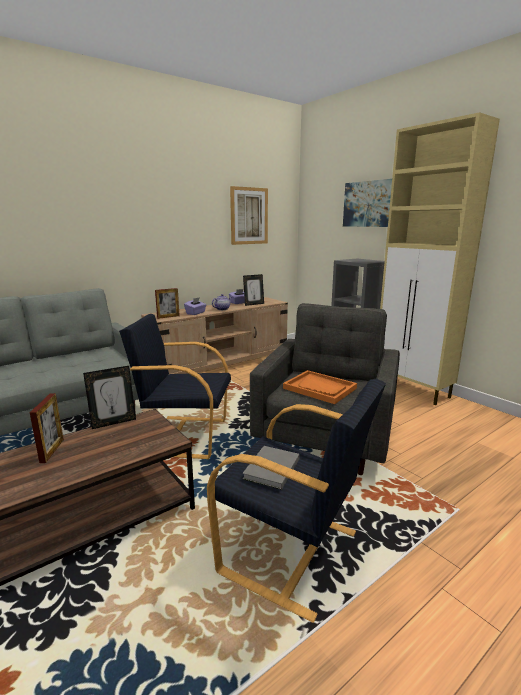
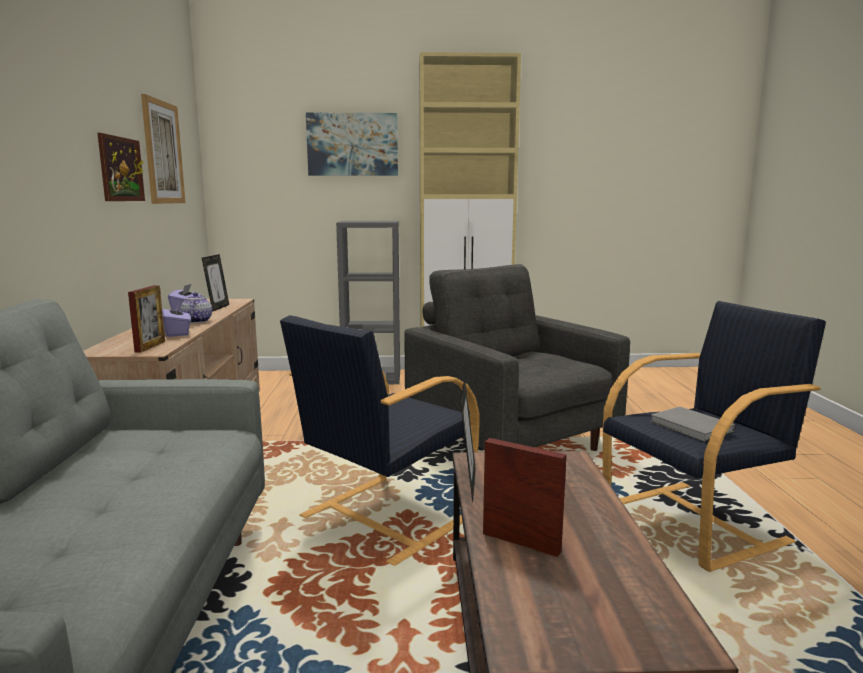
camera: 55 degrees left, 5 degrees down
(203, 228) = (121, 169): none -> picture
(320, 388) = (536, 366): orange tray -> none

